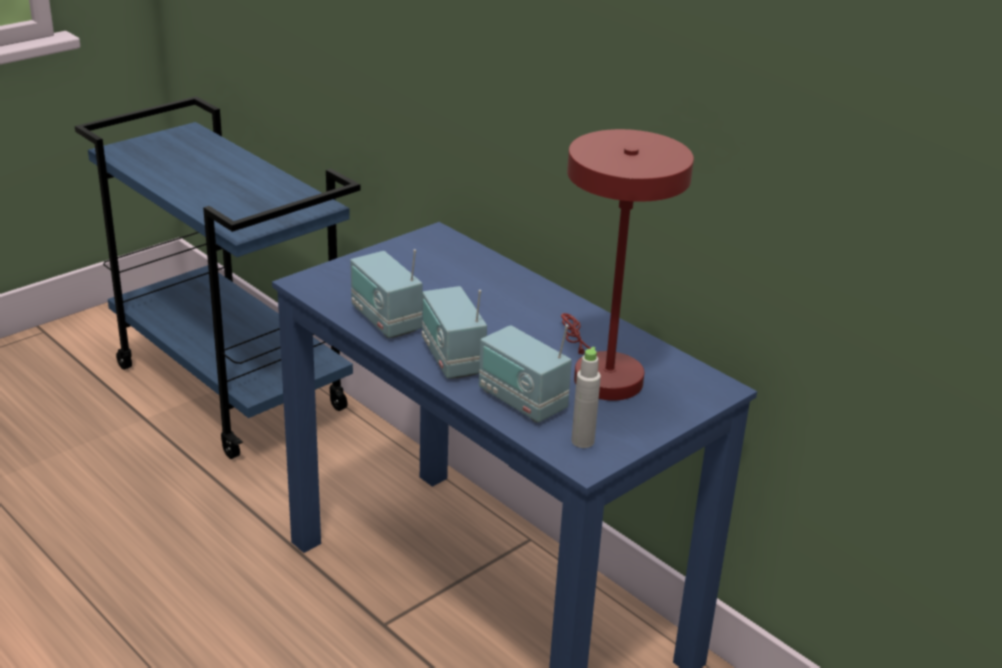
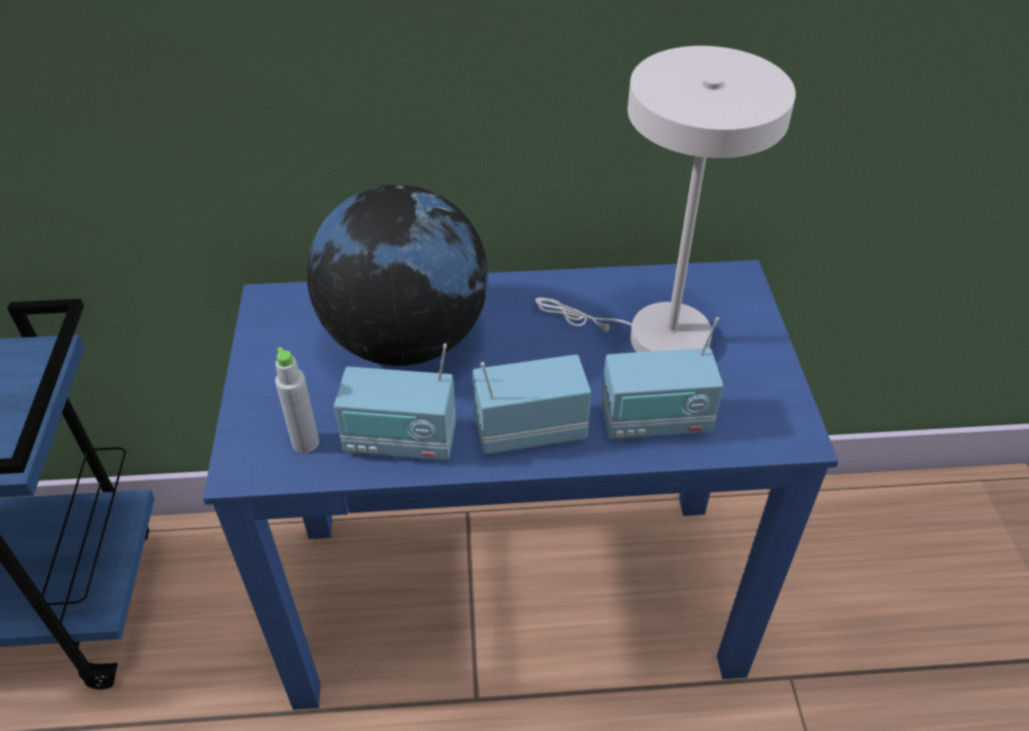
camera: 50 degrees left, 15 degrees up
(451, 358) = (530, 430): radio -> radio turned 150 degrees clockwise
(468, 289) = (406, 340): none -> globe
(582, 441) = (759, 417): grey bottle -> grey bottle (305, 442)
(602, 374) = (653, 337): red table lamp -> white table lamp

